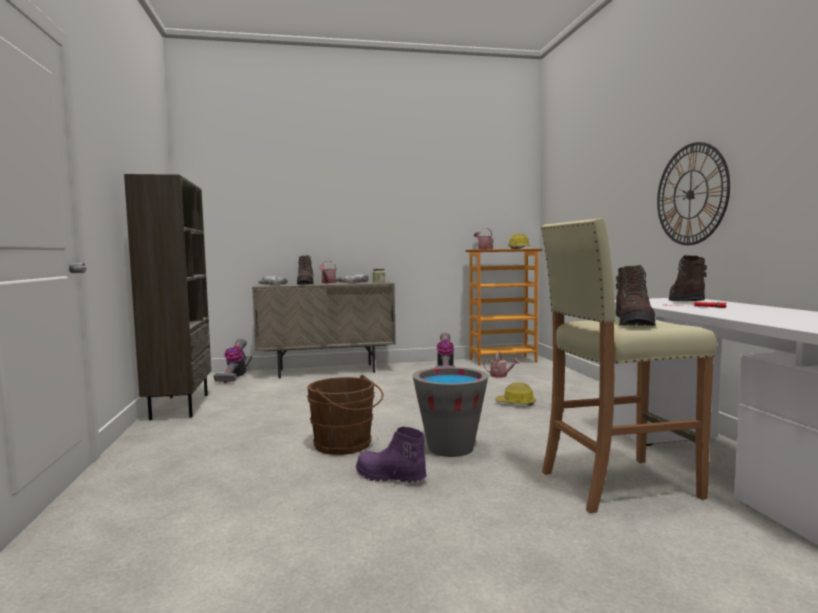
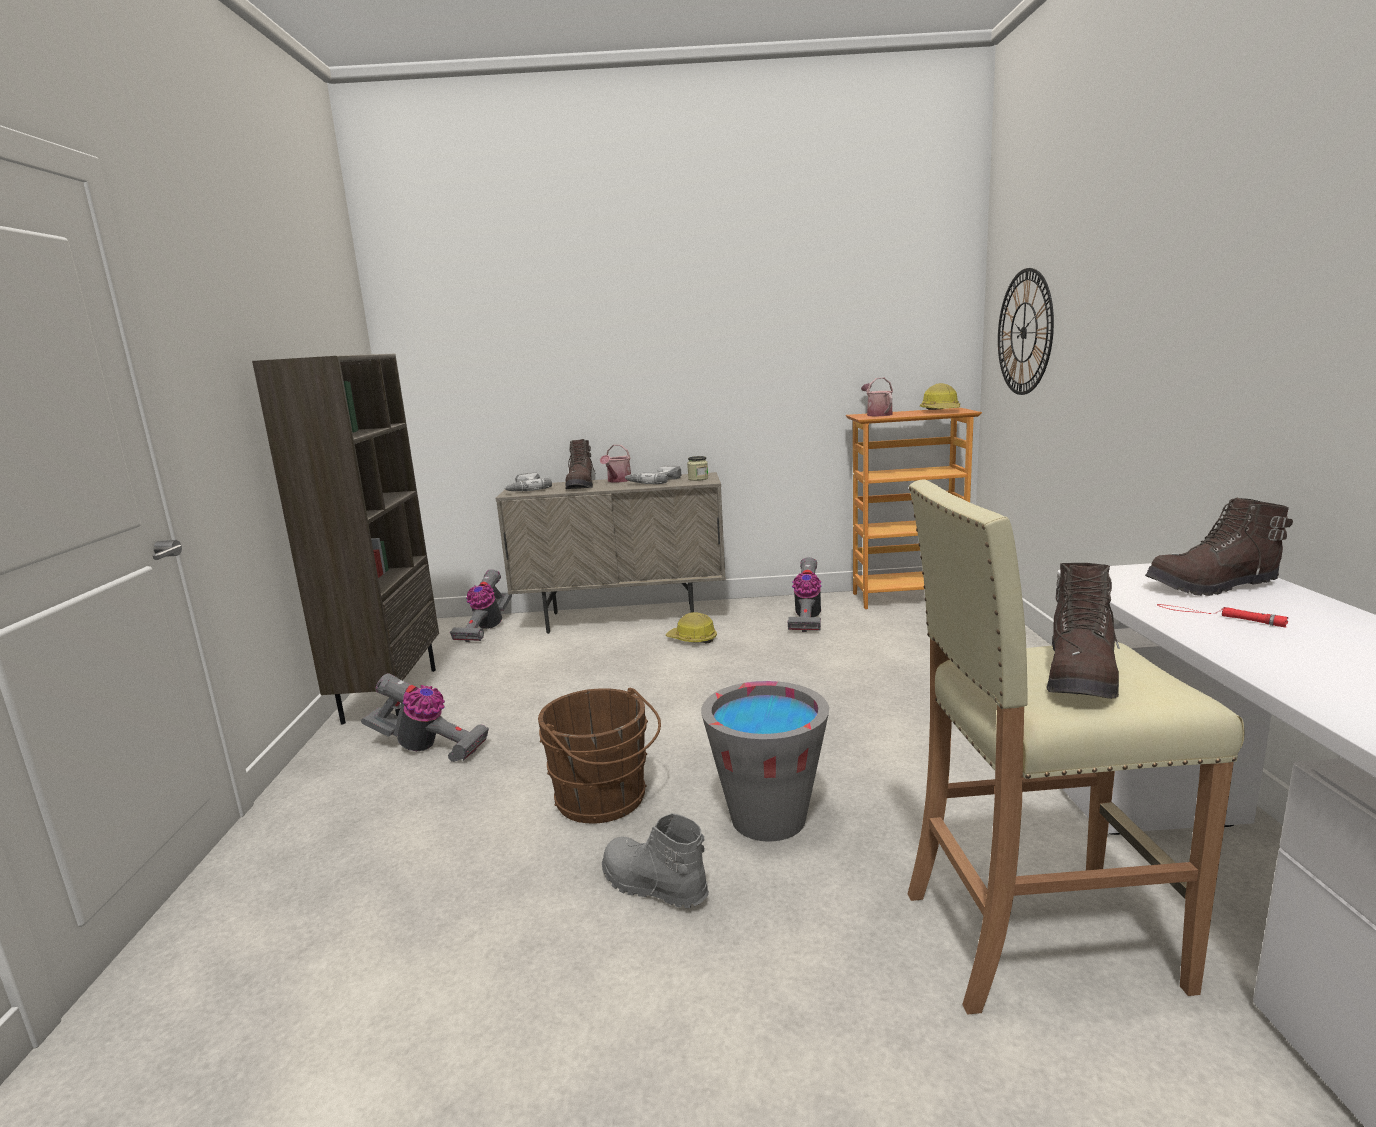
camera: 10 degrees right, 10 degrees up
(216, 428) = (427, 748): none -> vacuum cleaner
(390, 477) = (653, 886): purple boot -> grey boot
(501, 376) = (895, 636): watering can -> none
(515, 403) = (904, 709): hard hat -> hard hat (692, 639)
(685, 301) = (1212, 586): brown boot -> brown boot turned 120 degrees counterclockwise
(690, 194) = (1251, 358): wall clock -> wall clock (1024, 332)

